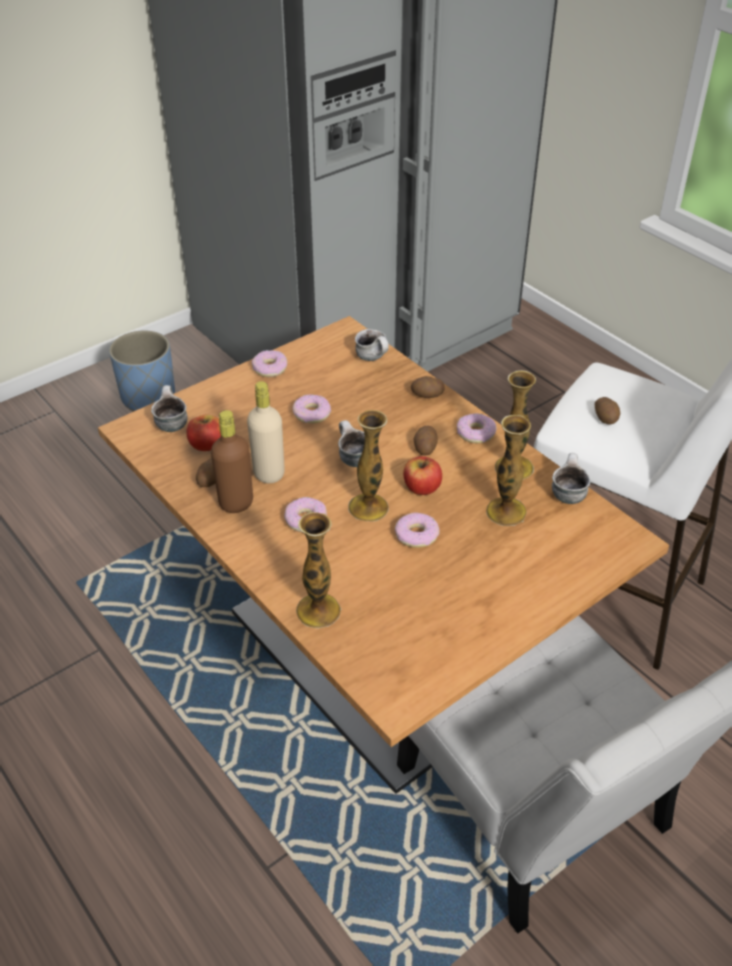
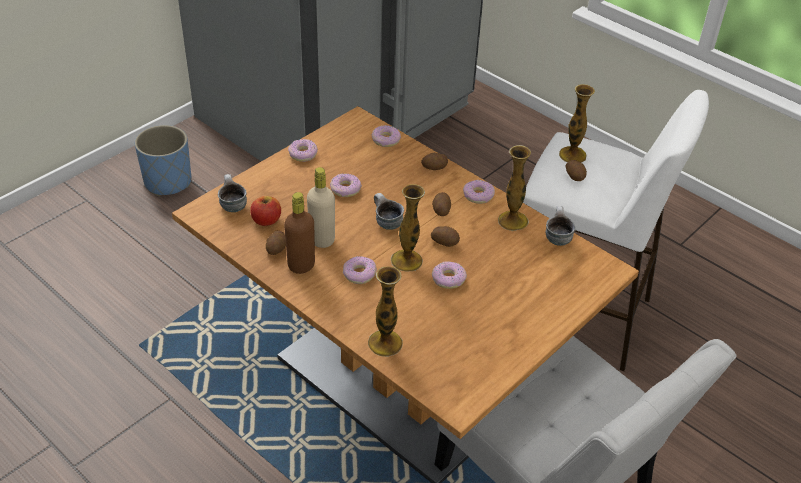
camera: 10 degrees left, 0 degrees up
(374, 358) = (385, 140): mug -> donut
(421, 488) = (445, 242): apple -> potato
(506, 511) = (513, 255): vase -> vase (572, 155)

